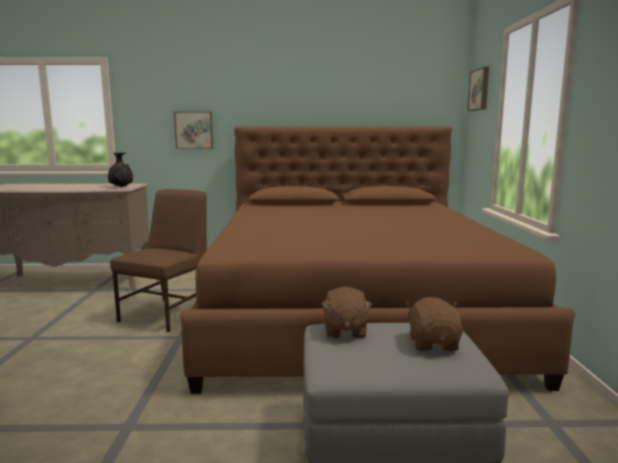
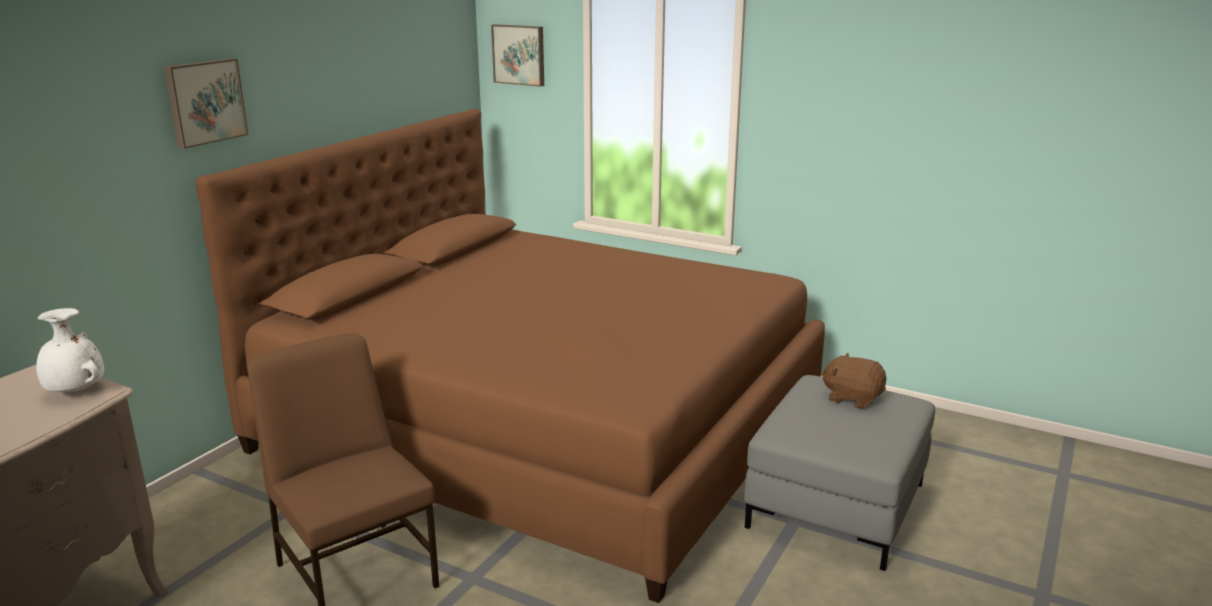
camera: 60 degrees left, 10 degrees up
(120, 187) = (75, 391): black vase -> white vase
(194, 130) = (100, 203): picture -> picture (204, 102)
(345, 331) = (794, 426): brown plush toy -> none

